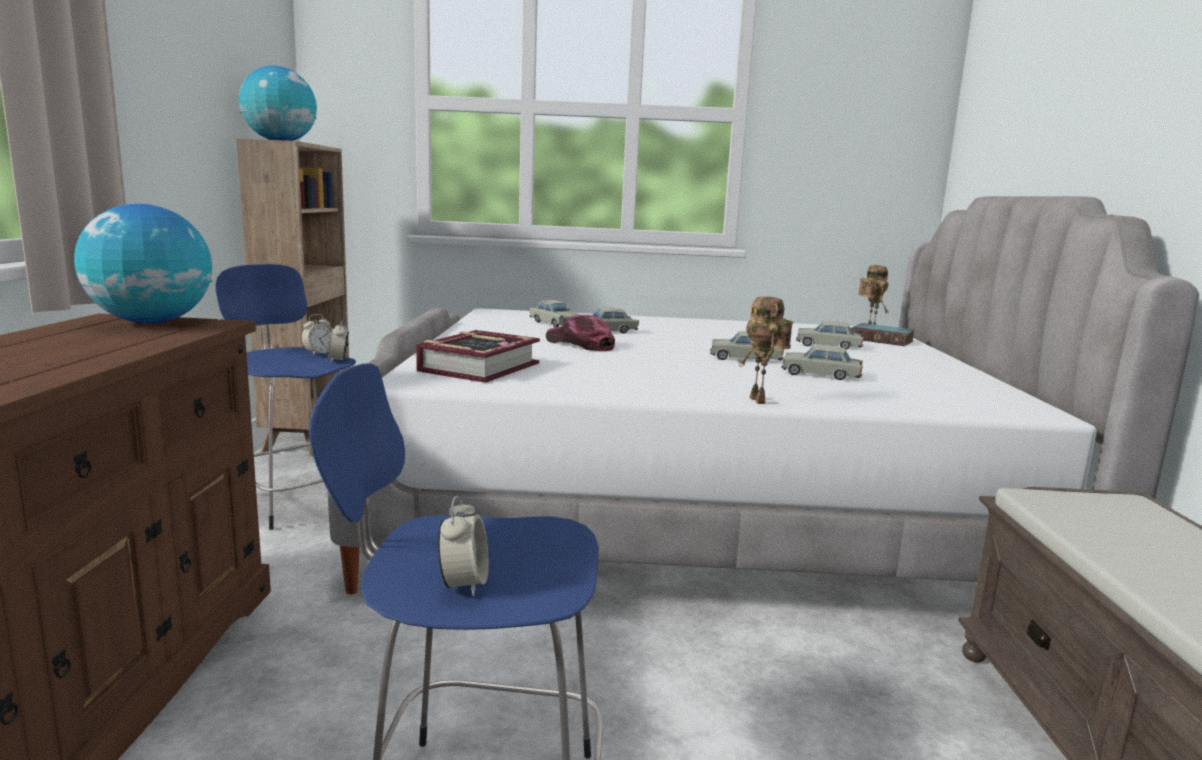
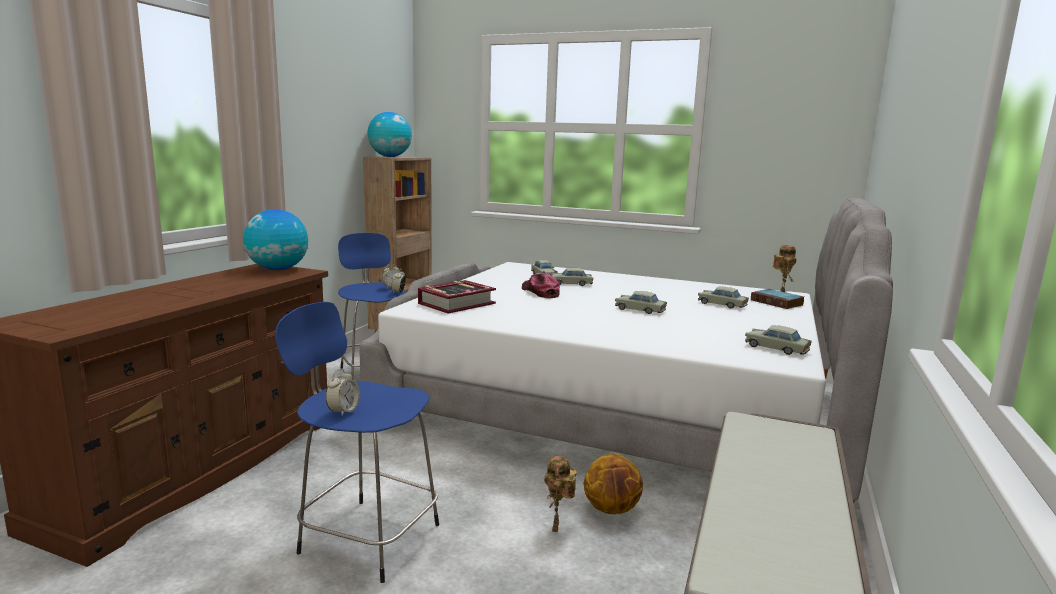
camera: 20 degrees right, 0 degrees up
(760, 401) = (601, 339): toy robot -> toy robot (557, 528)
(820, 375) = (676, 325): beige toy car -> beige toy car (776, 348)
(821, 663) = (612, 509): none -> basketball

